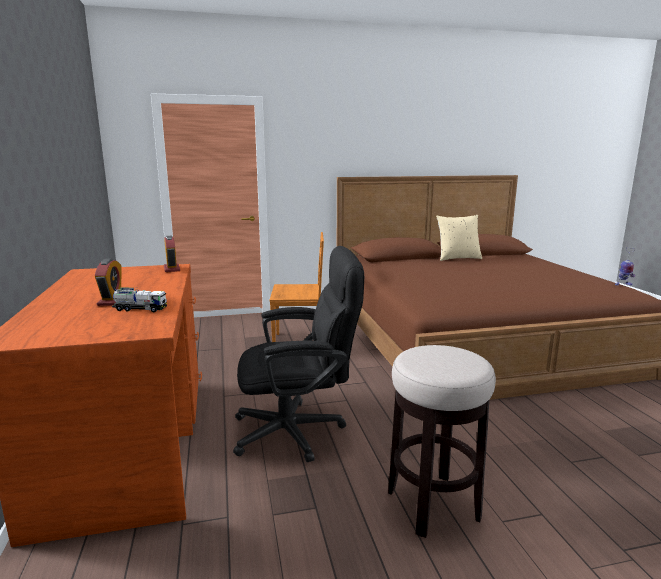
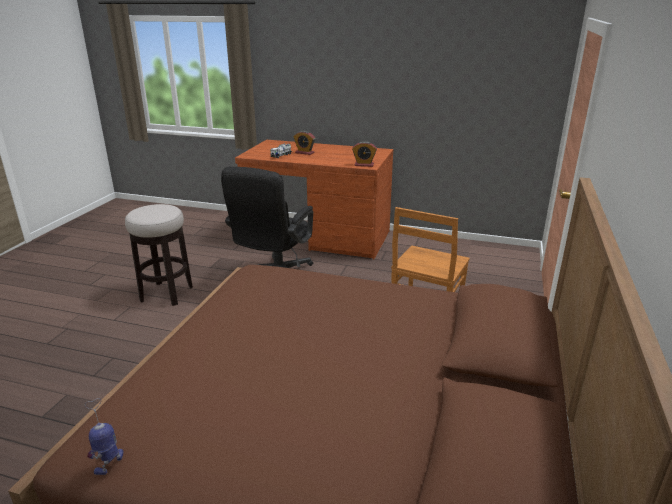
camera: 120 degrees right, 10 degrees up
(457, 258) = (430, 385): beige pillow -> none

